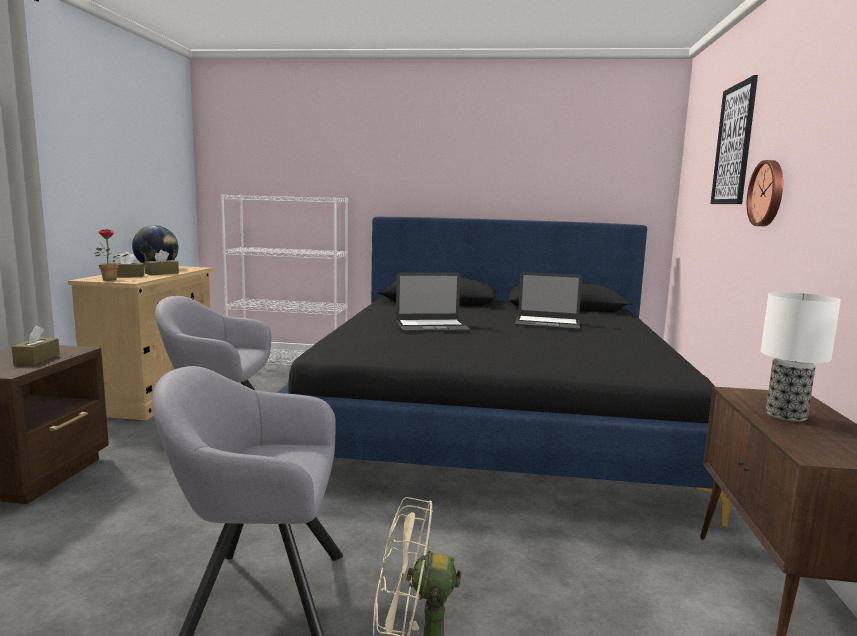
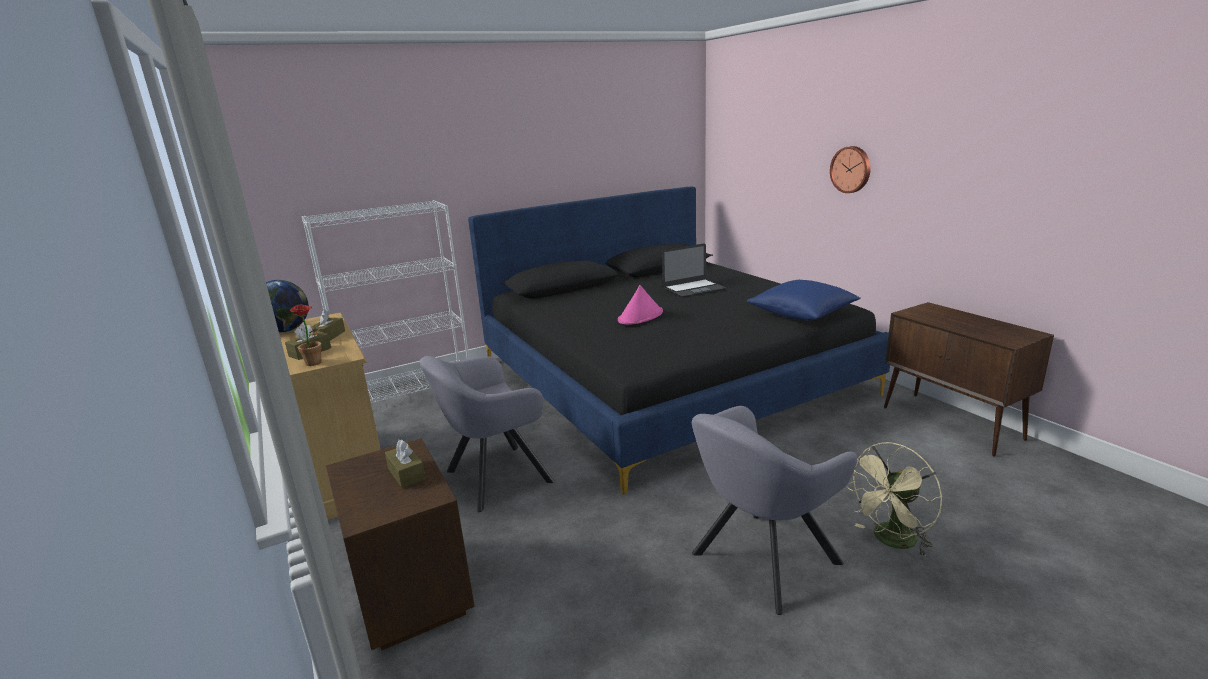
camera: 35 degrees left, 10 degrees up
(431, 326) = (640, 316): laptop -> pink hat
(603, 363) = (802, 314): none -> blue pillow
(733, 145) = (795, 127): picture -> none
(787, 415) = (954, 321): table lamp -> none

